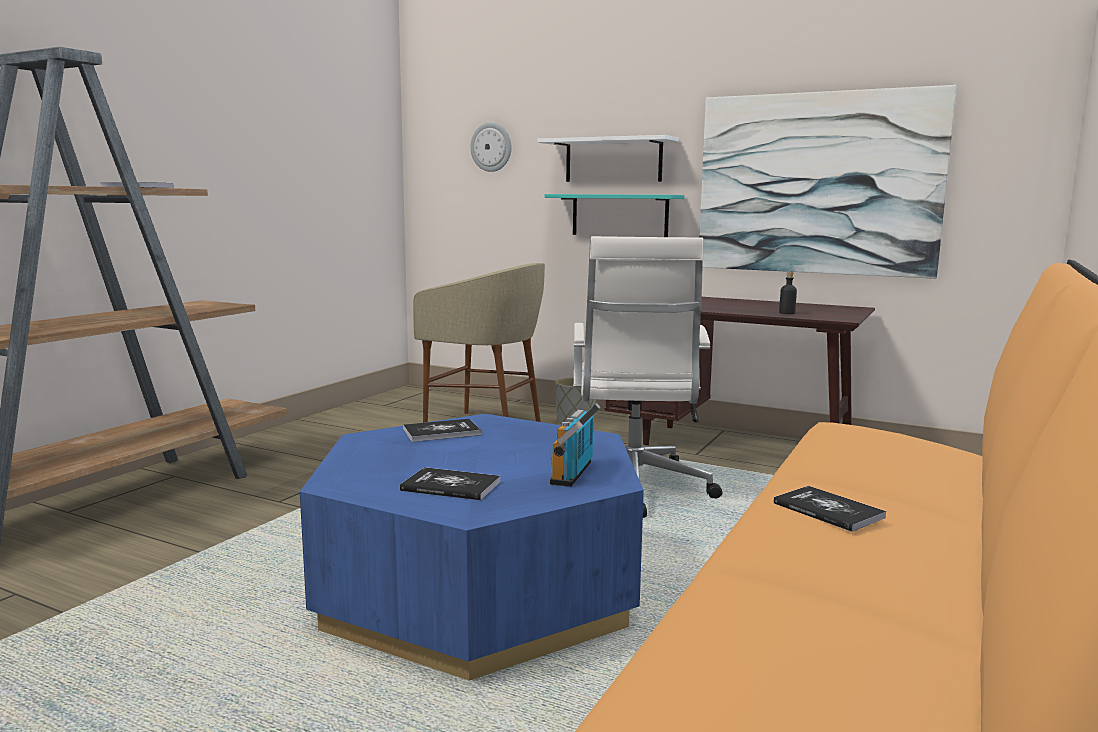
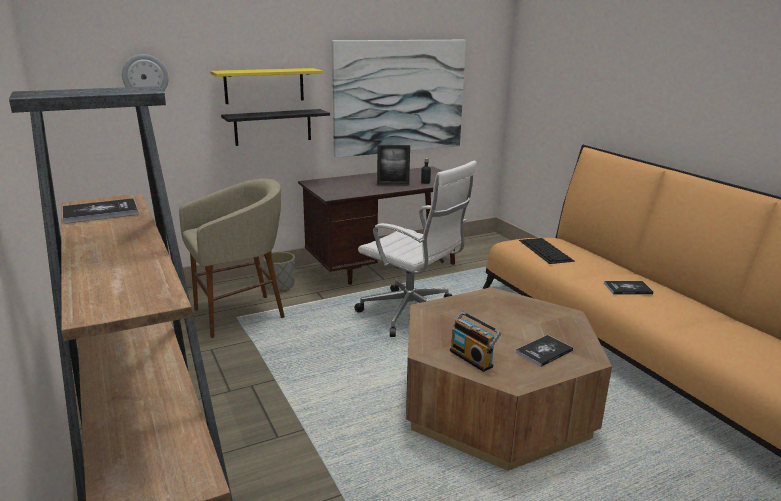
camera: 55 degrees left, 10 degrees up
(441, 432) = (438, 327): book -> none
(478, 588) = (495, 403): blue coffee table -> brown coffee table
(575, 473) = (549, 317): radio -> radio (472, 358)
(613, 160) = (264, 85): white shelf -> yellow shelf
(619, 215) = (273, 127): turquoise shelf -> black shelf
(733, 308) = (393, 184): none -> picture frame
(852, 441) = (546, 250): none -> keyboard

